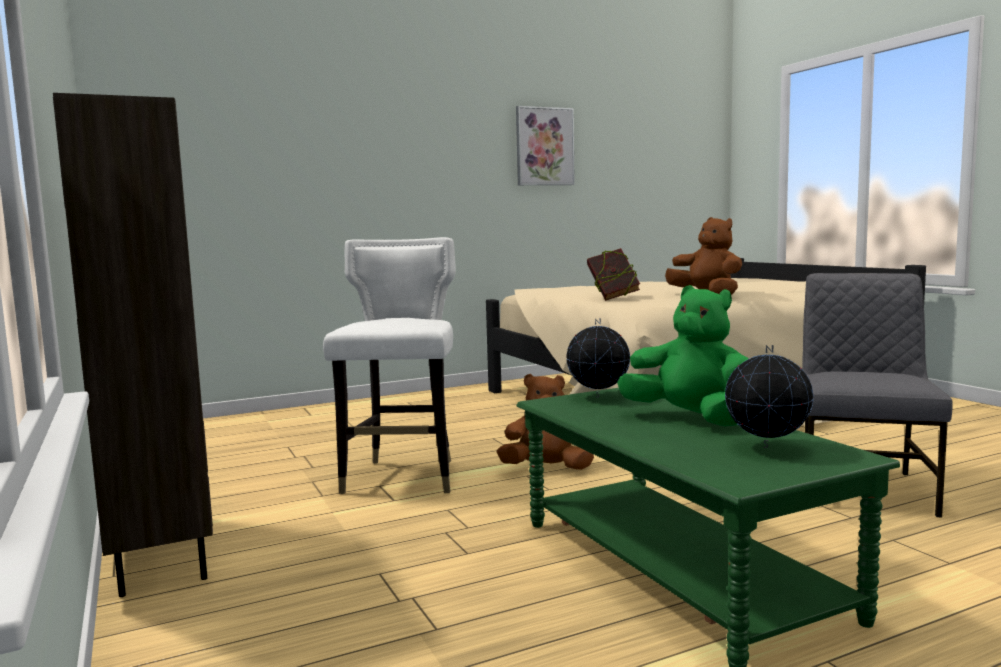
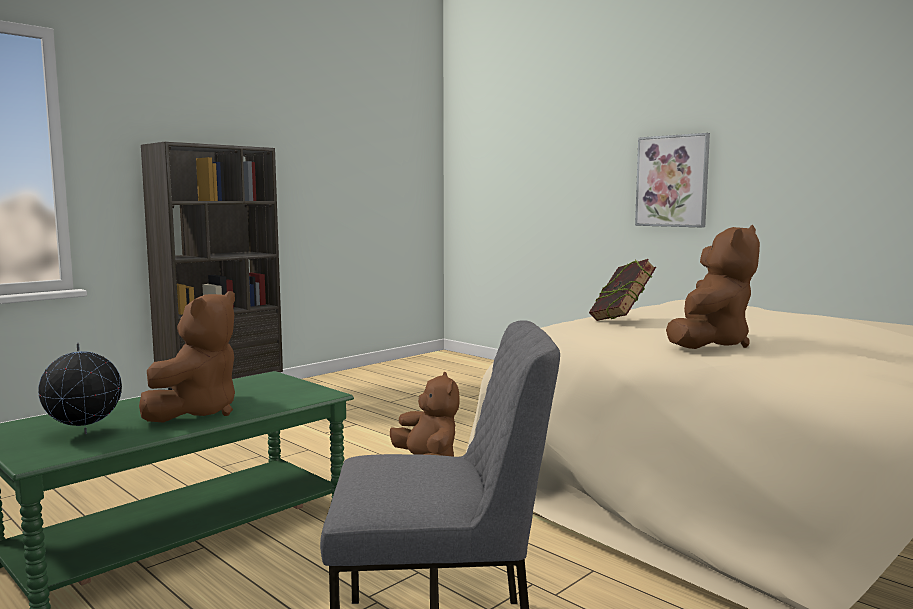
camera: 70 degrees right, 0 degrees up
(403, 478) = (376, 427): white chair -> none
(544, 146) = (841, 111): picture -> picture (672, 181)
(598, 397) = (287, 386): globe -> none
(690, 418) = (197, 412): green plush toy -> brown plush toy

